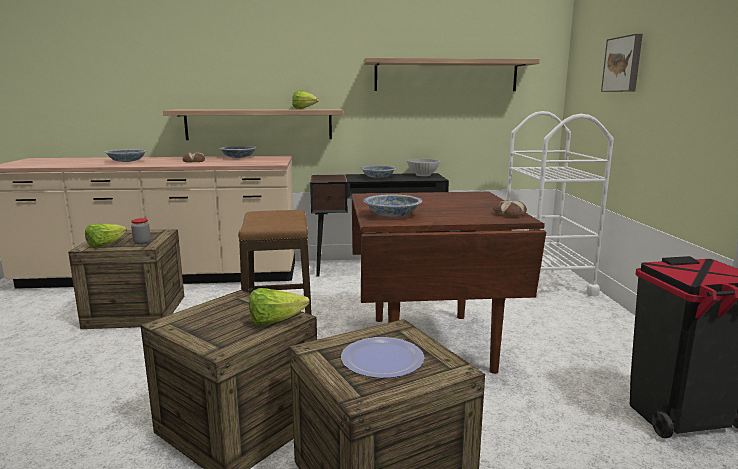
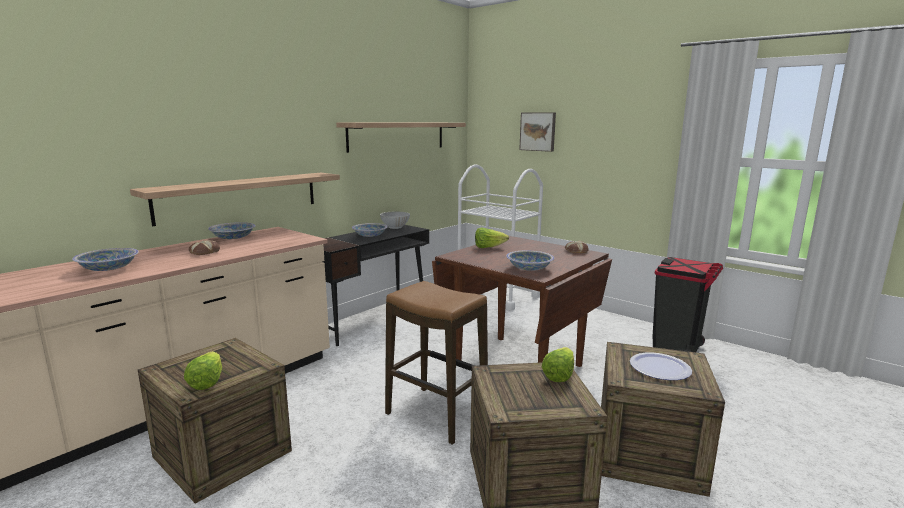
camera: 45 degrees left, 0 degrees up
(142, 242) = (244, 363): jar -> none
(305, 109) = (296, 176): lettuce -> lettuce (488, 247)

